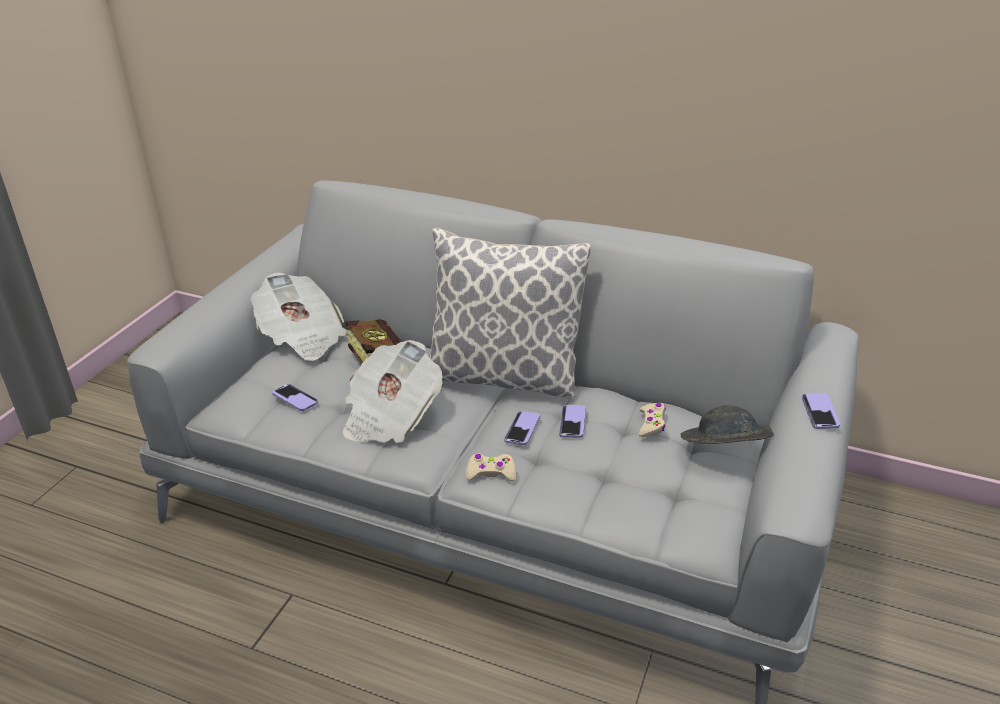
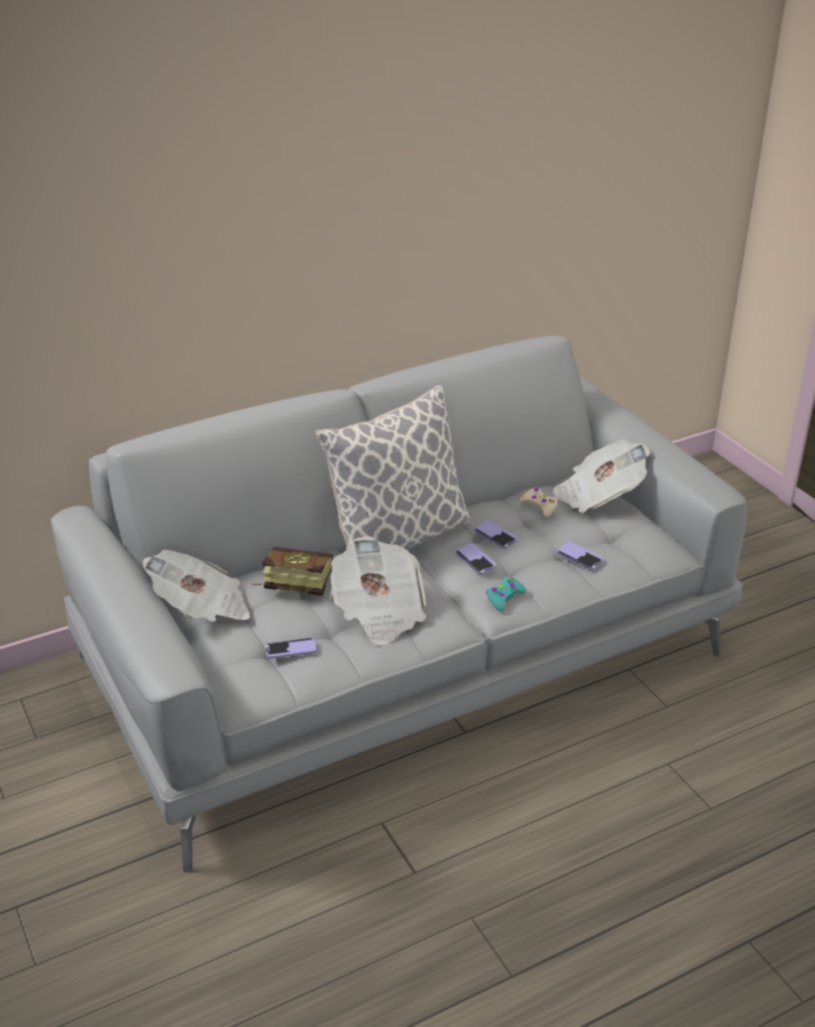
camera: 50 degrees left, 0 degrees up
(490, 472) = (504, 597): beige game controller -> turquoise game controller
(723, 451) = (598, 496): grey hat -> newspaper
(819, 412) = (646, 432): phone -> phone (580, 557)

